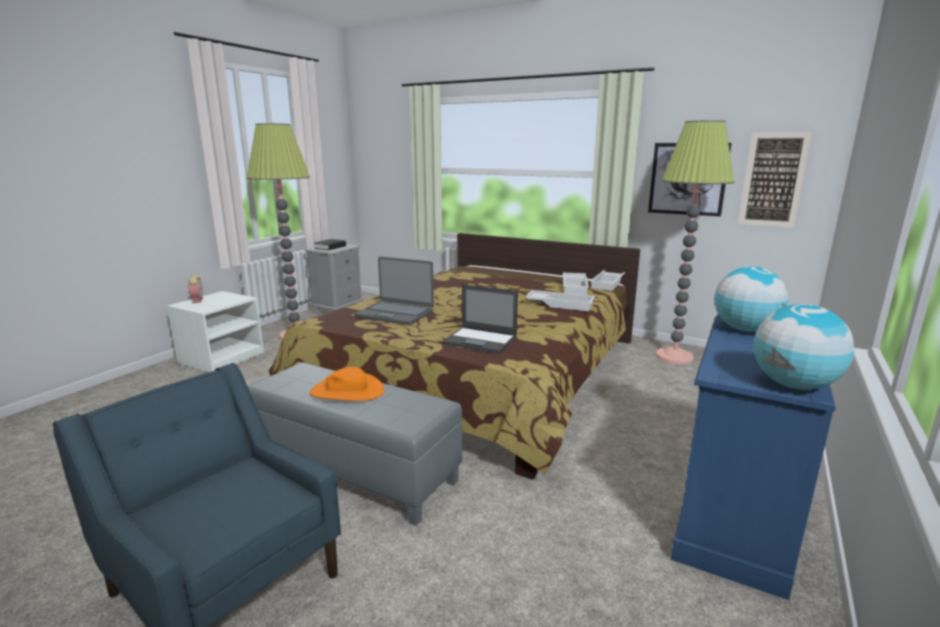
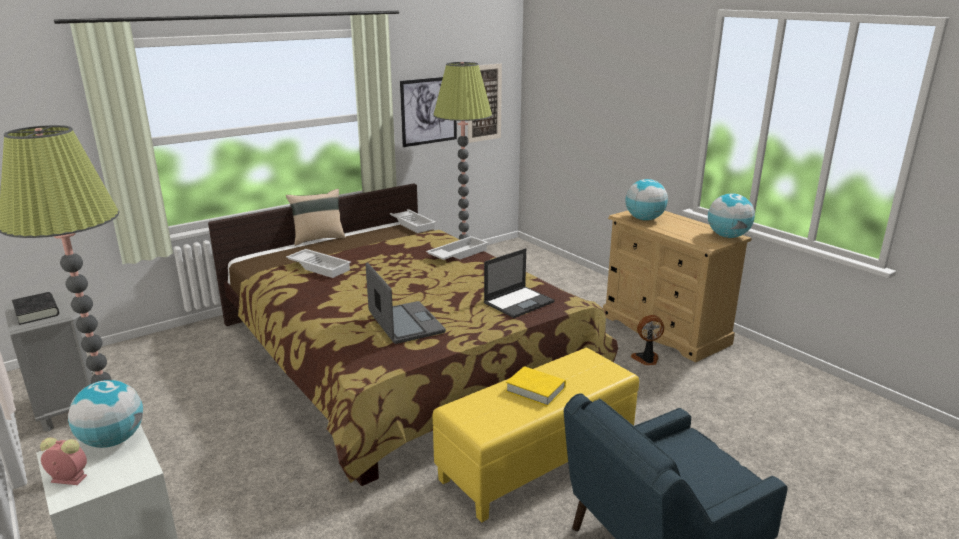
camera: 65 degrees left, 5 degrees up
(233, 298) = (113, 440): none -> globe
(347, 391) = (535, 390): orange hat -> yellow book
(356, 471) = (537, 460): grey ottoman -> yellow ottoman
(395, 314) = (405, 324): laptop -> laptop turned 75 degrees counterclockwise
(529, 271) = (318, 239): none -> beige pillow
(575, 287) = (415, 236): white tray -> white tray (320, 267)
(624, 509) = (646, 359): none -> fan
(732, 513) = (664, 330): blue dresser -> beige dresser

